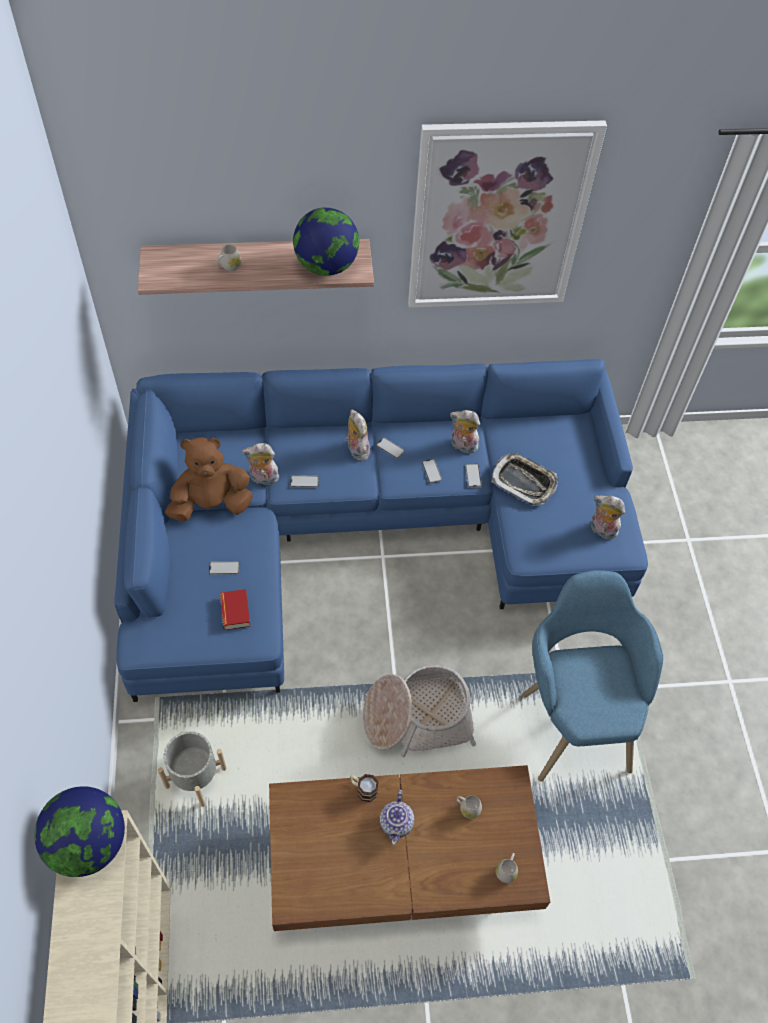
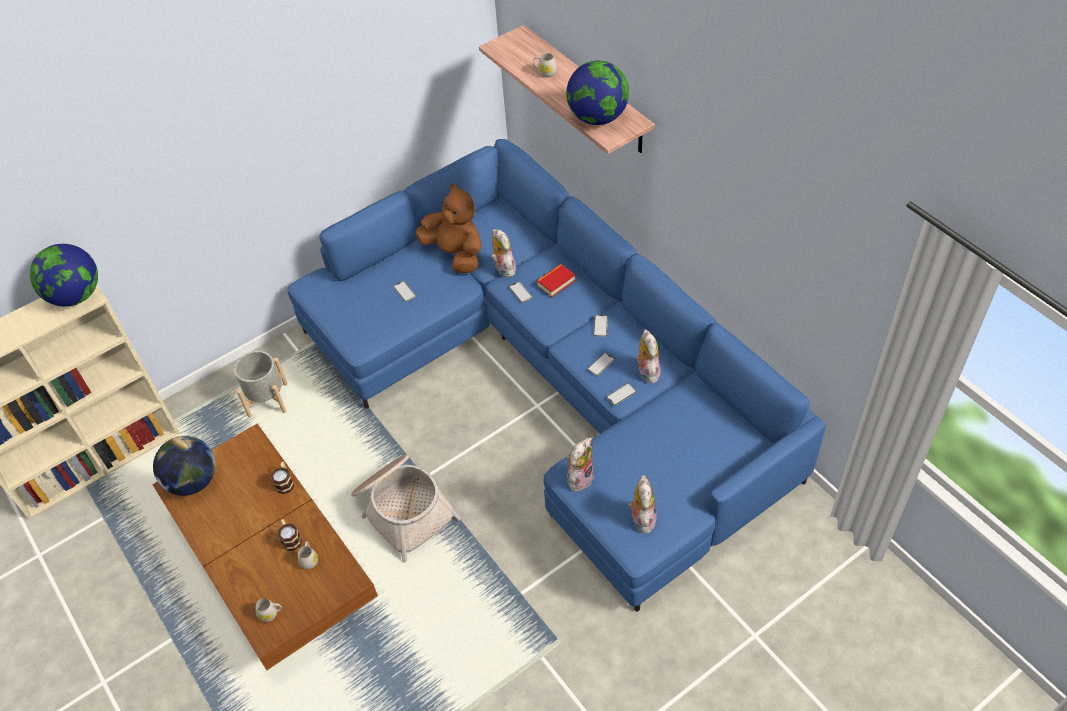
camera: 65 degrees right, 5 degrees down
(235, 611) = (372, 318): book -> book (556, 283)
(299, 879) = (193, 481): none -> globe
(356, 450) = (580, 306): plush toy -> plush toy (579, 477)
(396, 822) = (270, 518): teapot -> none
(433, 814) = (290, 539): none -> mug
(498, 218) = (745, 174): picture -> none
(523, 481) = (646, 433): tray -> none
(572, 716) = (481, 624): blue armchair -> none

